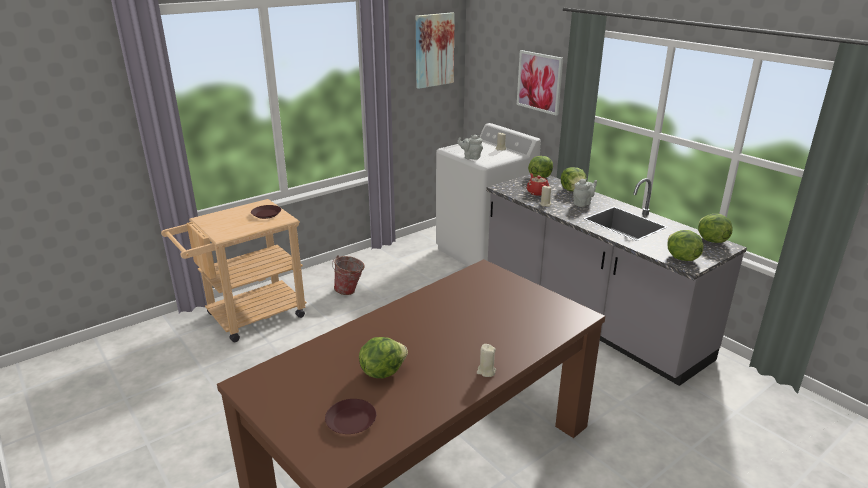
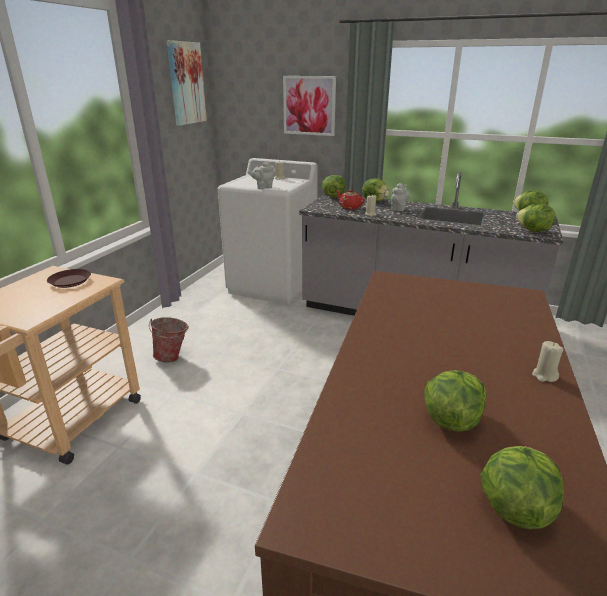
camera: 30 degrees left, 0 degrees up
(350, 421) = (514, 507): brown plate -> lettuce

